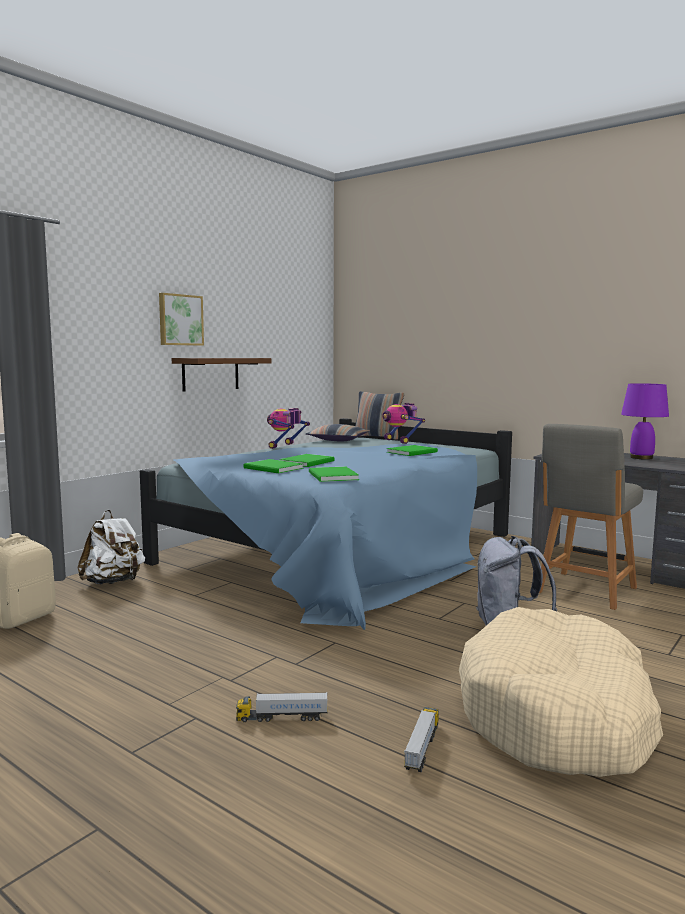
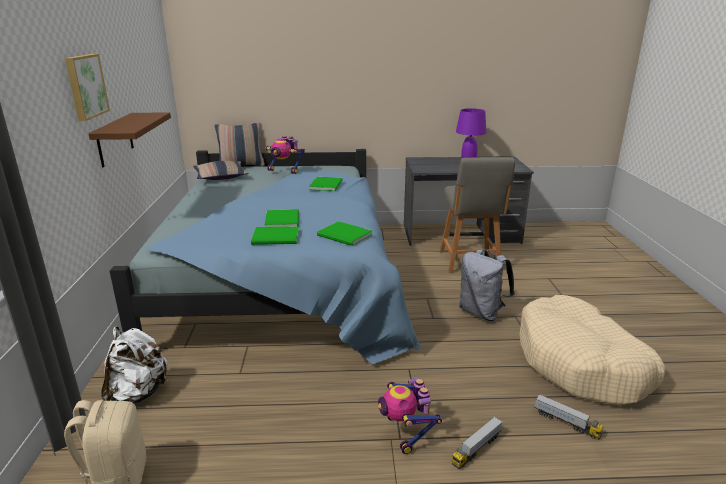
camera: 40 degrees left, 15 degrees up
(285, 446) = (197, 197): toy robot -> toy robot (406, 432)
(422, 748) = (566, 423): toy truck -> toy truck turned 150 degrees clockwise

